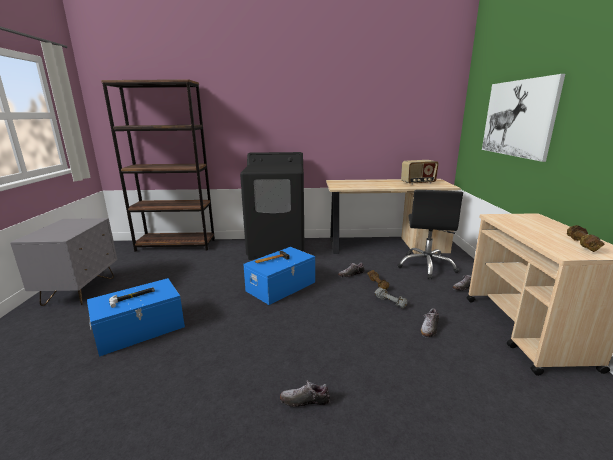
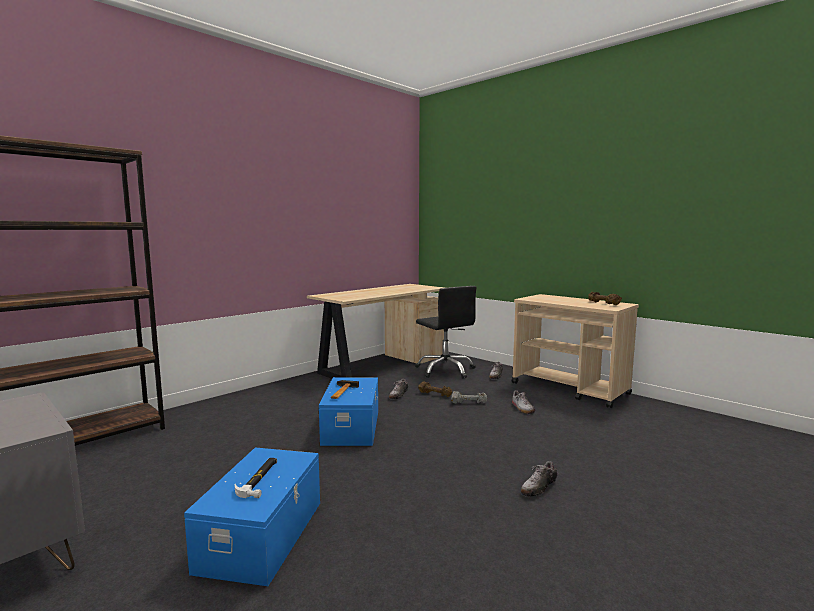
camera: 45 degrees left, 10 degrees down
(277, 248) = (271, 397): black washing machine -> none
(418, 183) = (404, 288): radio -> none
(517, 118) = (496, 219): picture -> none

